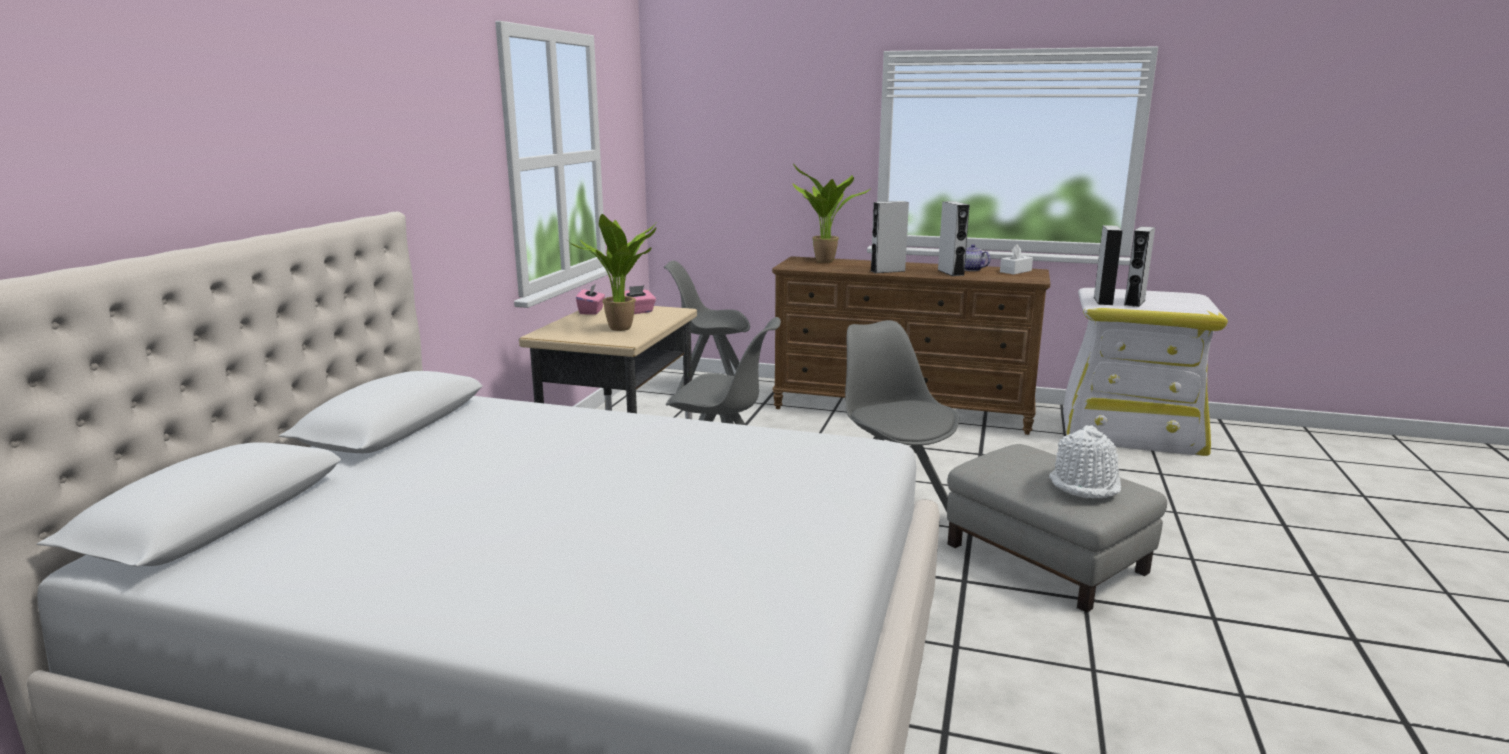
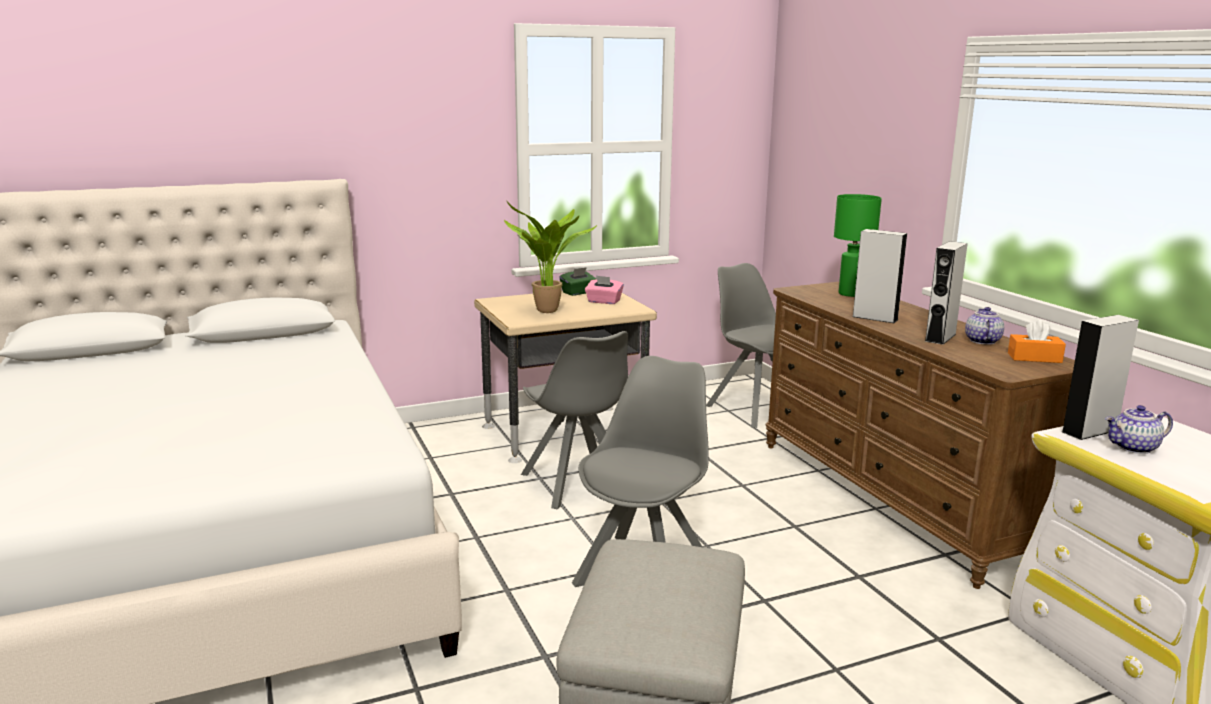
camera: 50 degrees right, 0 degrees up
(591, 311) = (578, 292): pink tissue box -> green tissue box
(825, 262) = (850, 294): potted plant -> green table lamp
(1015, 271) = (1034, 358): white tissue box -> orange tissue box
(1085, 484) = (642, 611): white hat -> none
(1134, 302) = (1134, 448): grey speaker -> teapot

